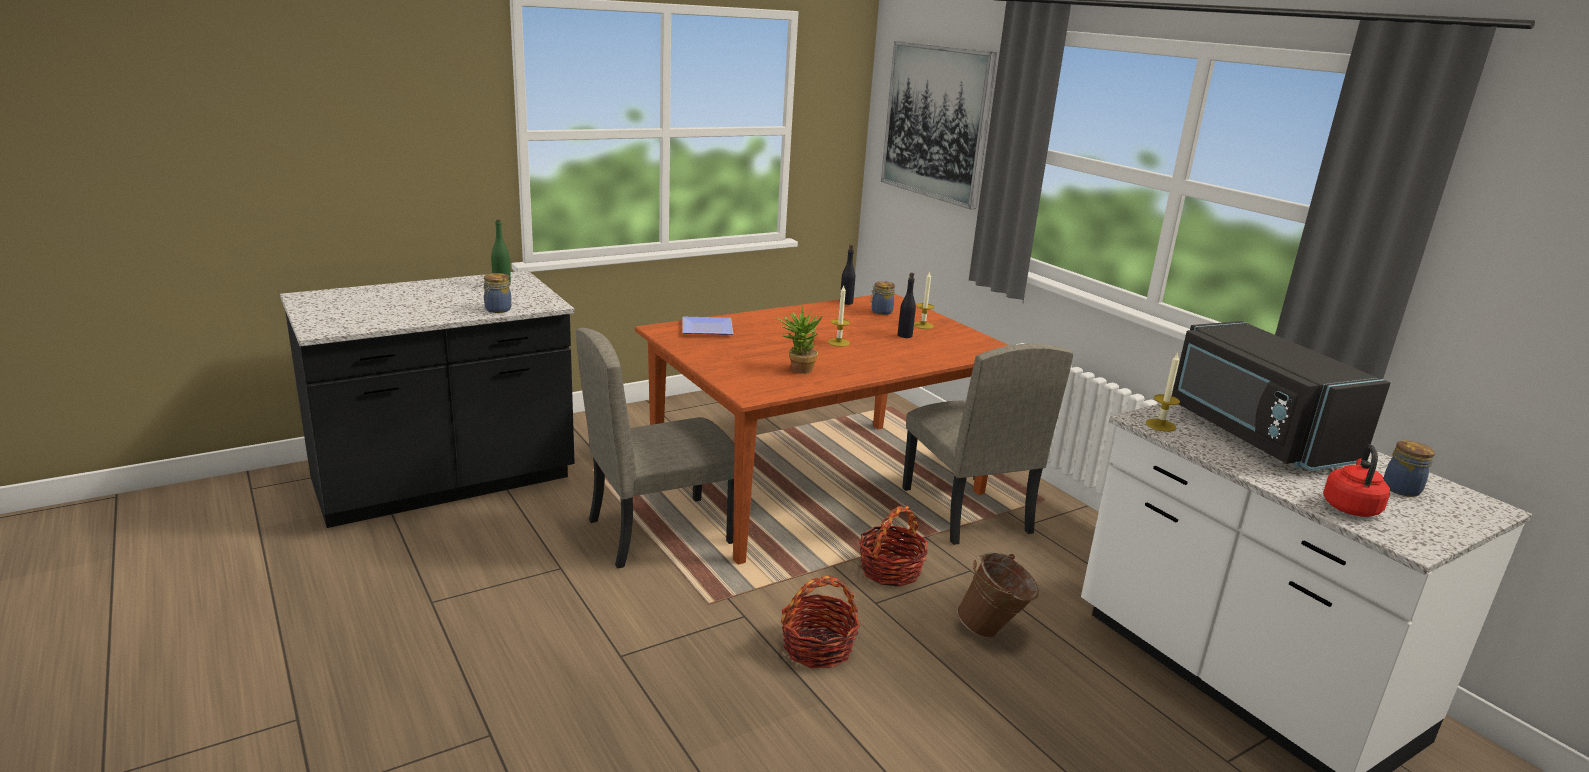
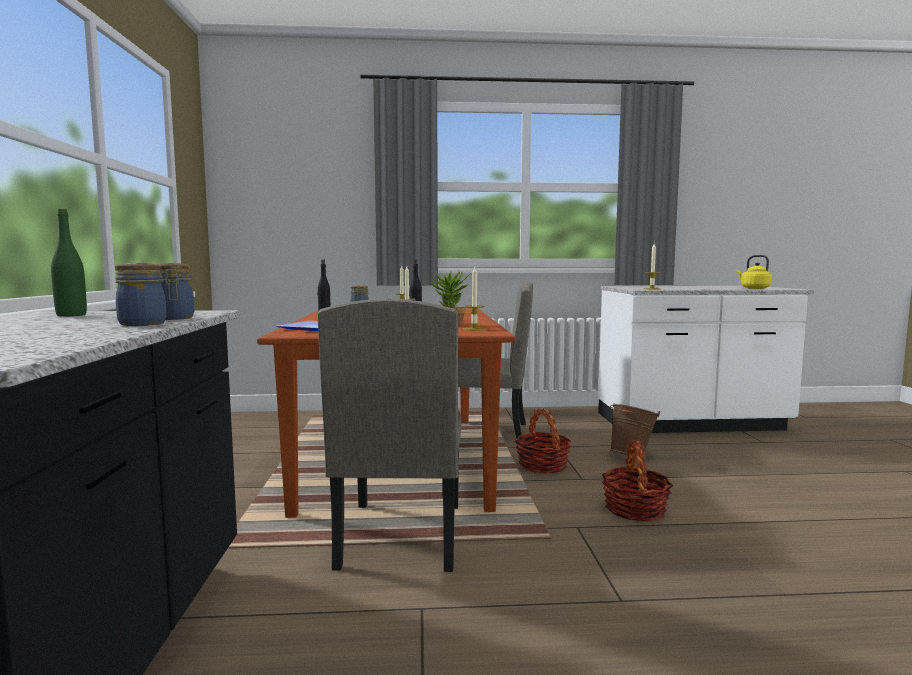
camera: 60 degrees left, 15 degrees down
(774, 383) = (474, 329): none -> candle
(936, 122) = (299, 177): picture -> none
(1254, 434) = (666, 287): black microwave -> none
(1350, 507) = (753, 288): red kettle -> yellow kettle
(1402, 489) = (731, 286): jar -> jar (143, 323)

